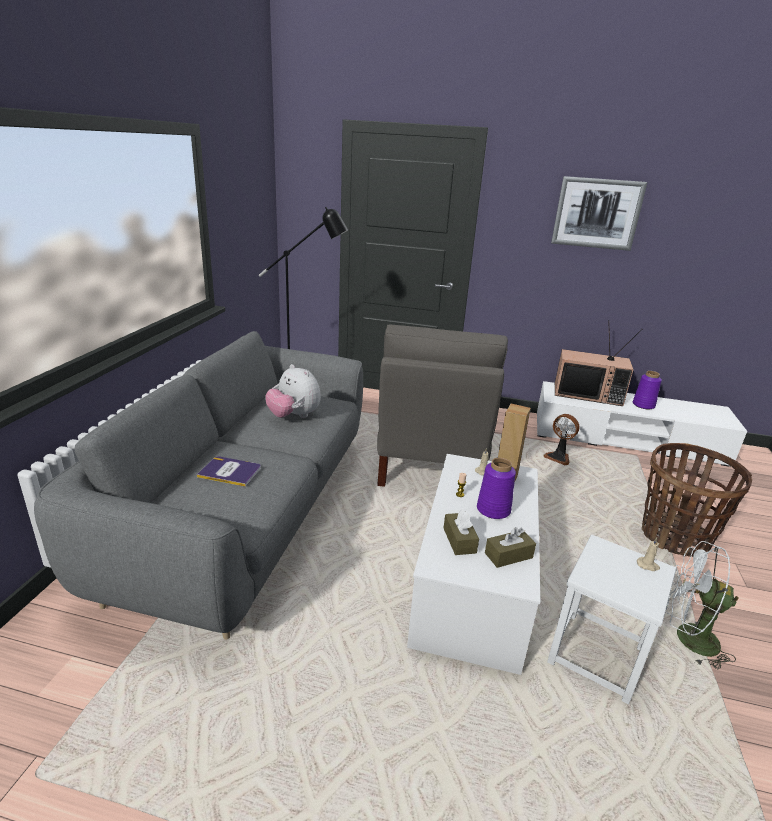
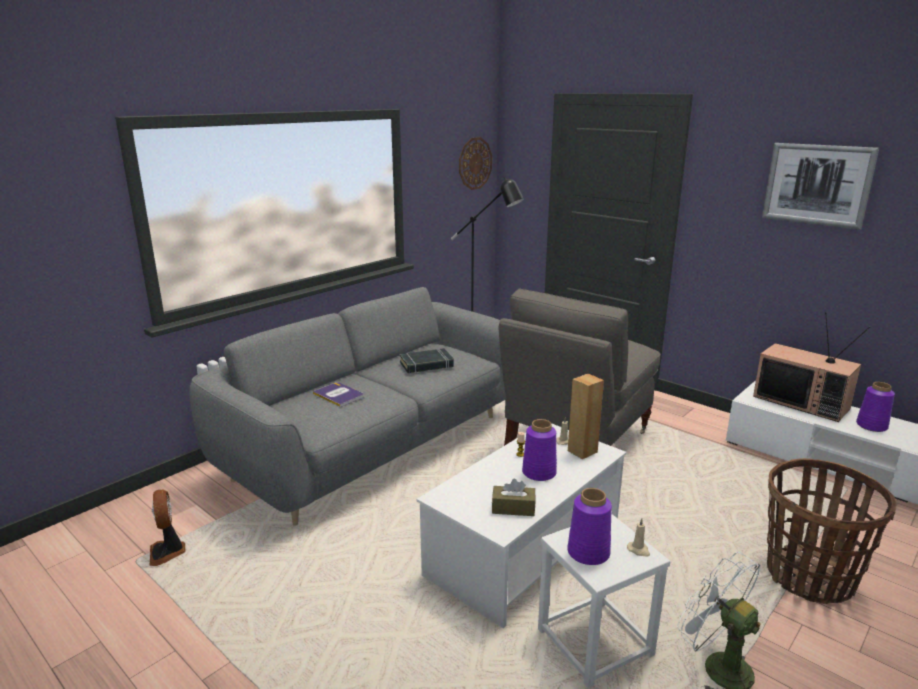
camera: 30 degrees right, 5 degrees down
(261, 192) = (475, 163): none -> wall clock
(294, 416) = (426, 365): plush toy -> black book
(459, 540) = (481, 486): brown tissue box -> none
(558, 457) = (732, 467): fan -> fan (168, 552)
(617, 582) = (588, 552): none -> purple vase

